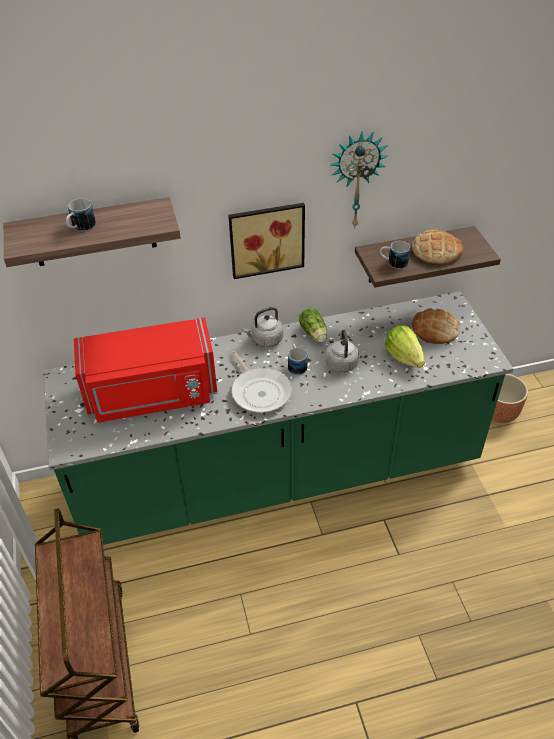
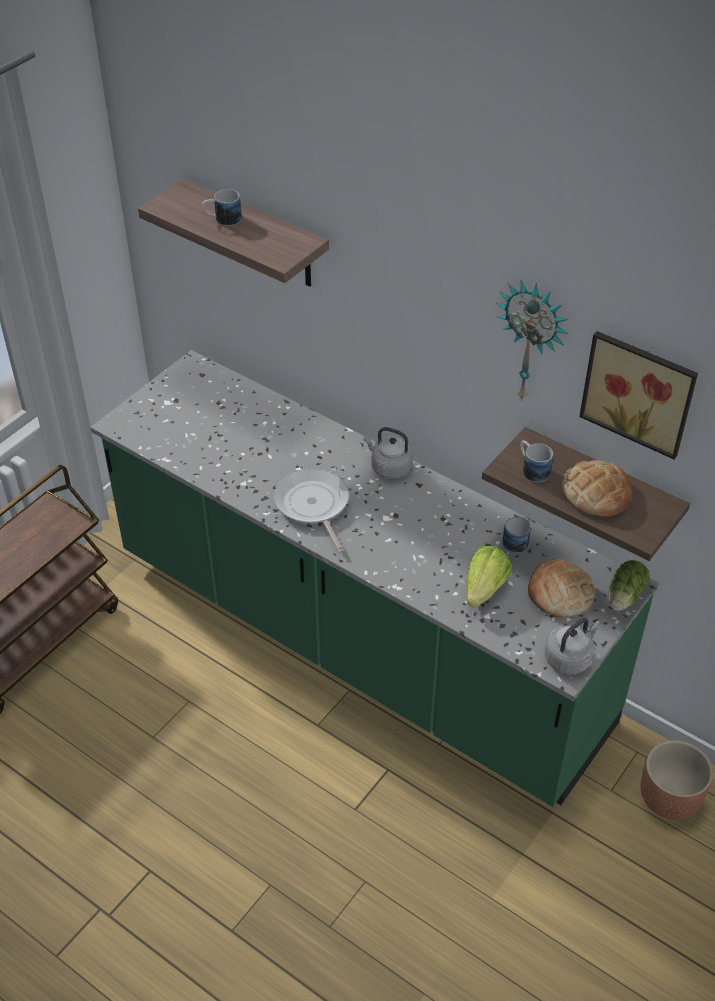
camera: 50 degrees right, 0 degrees up
(152, 395) = (232, 435): red microwave -> none
(260, 391) = (313, 505): frying pan -> frying pan turned 135 degrees clockwise
(266, 238) = (423, 349): picture -> picture (639, 391)
(296, 365) = (378, 511): mug -> mug (518, 540)
(314, 334) = (439, 498): lettuce -> lettuce (624, 597)
(341, 362) = (419, 543): grey kettle -> grey kettle (569, 658)

